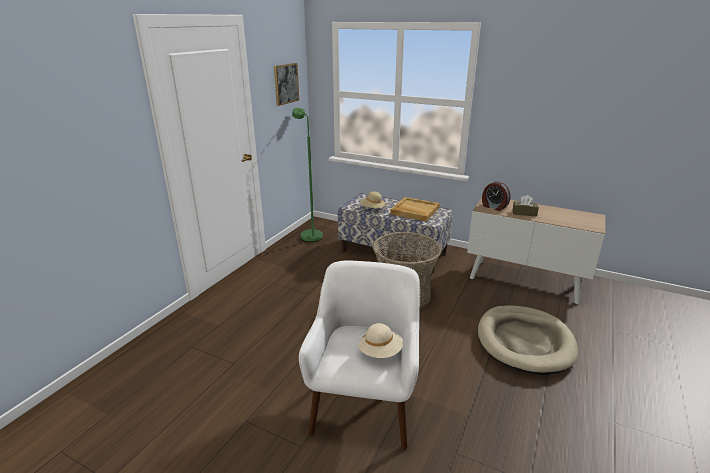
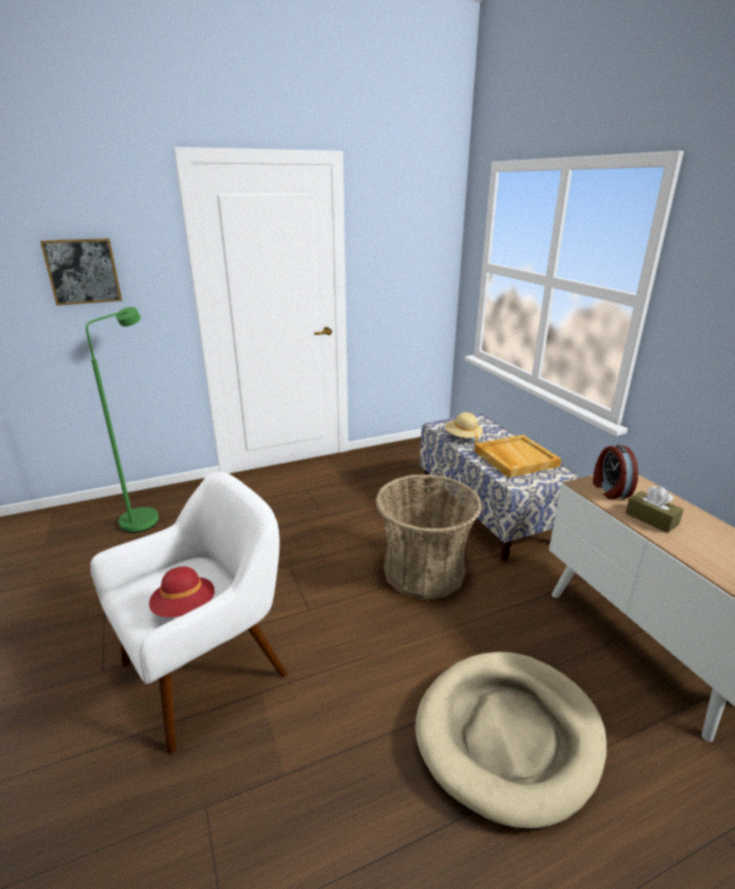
camera: 40 degrees right, 0 degrees up
(286, 84) = (414, 246): picture -> picture (83, 271)
(309, 234) = (414, 451): green floor lamp -> green floor lamp (146, 516)
(380, 352) = (185, 608): beige hat -> red hat

